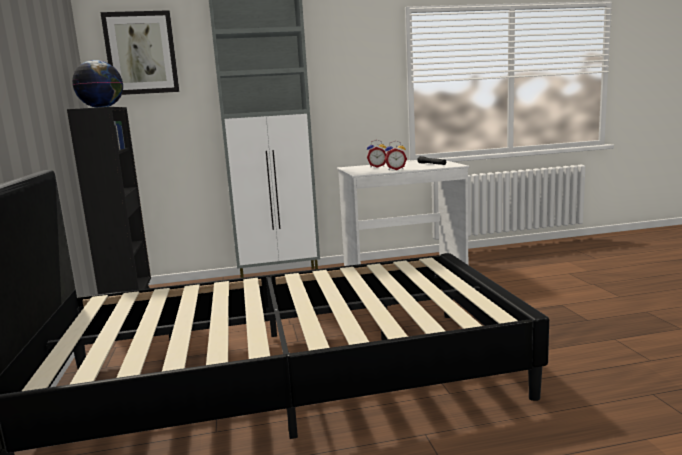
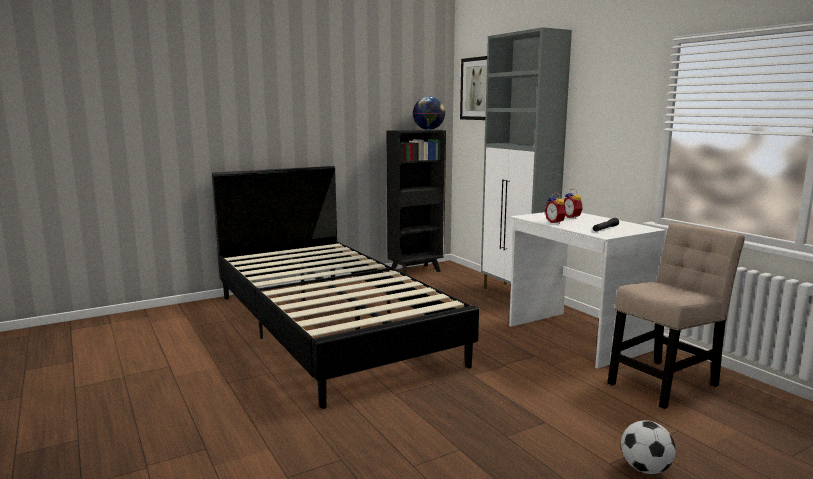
camera: 70 degrees right, 0 degrees up
(496, 263) = (665, 382): none -> beige chair
(623, 289) = (645, 469): none -> football

